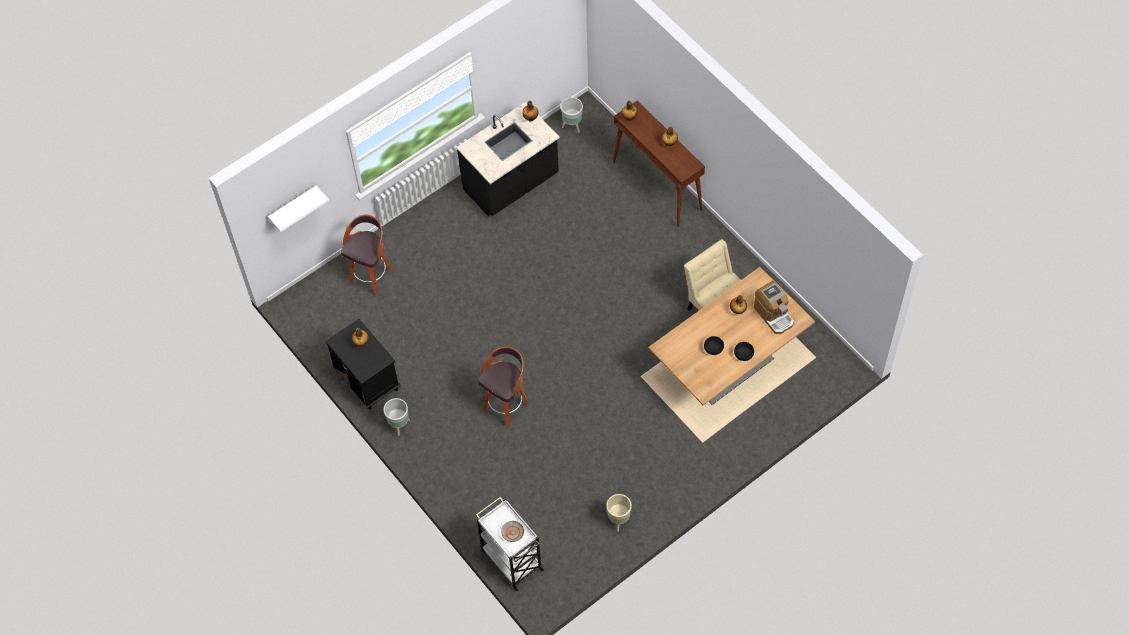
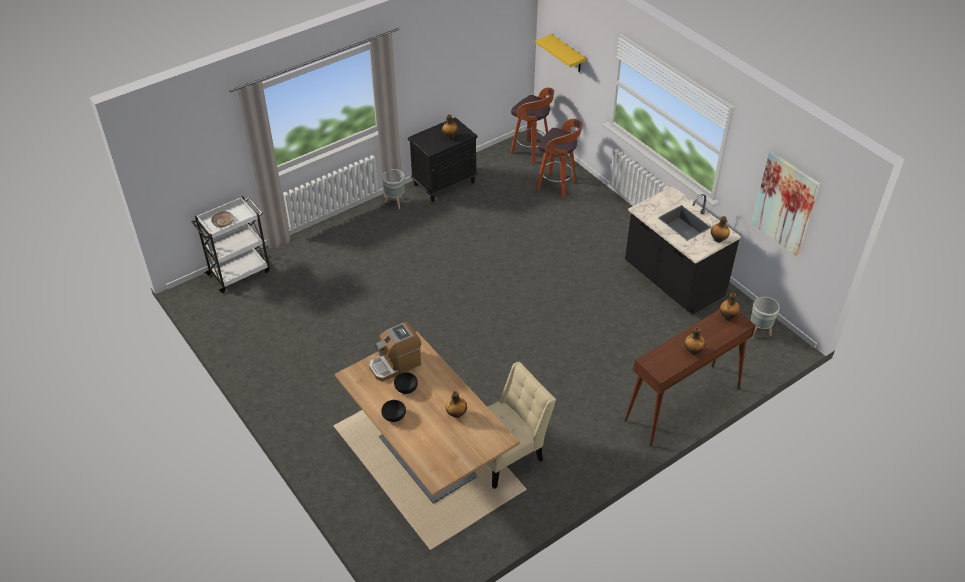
camera: 90 degrees right, 15 degrees down
(293, 206) = (568, 54): white shelf -> yellow shelf
(506, 405) = (405, 272): stool -> stool (531, 151)
(534, 50) = (785, 203): none -> picture
(618, 520) = (258, 350): beige planter -> none
(773, 315) = (446, 450): coffee machine -> coffee machine (395, 364)

